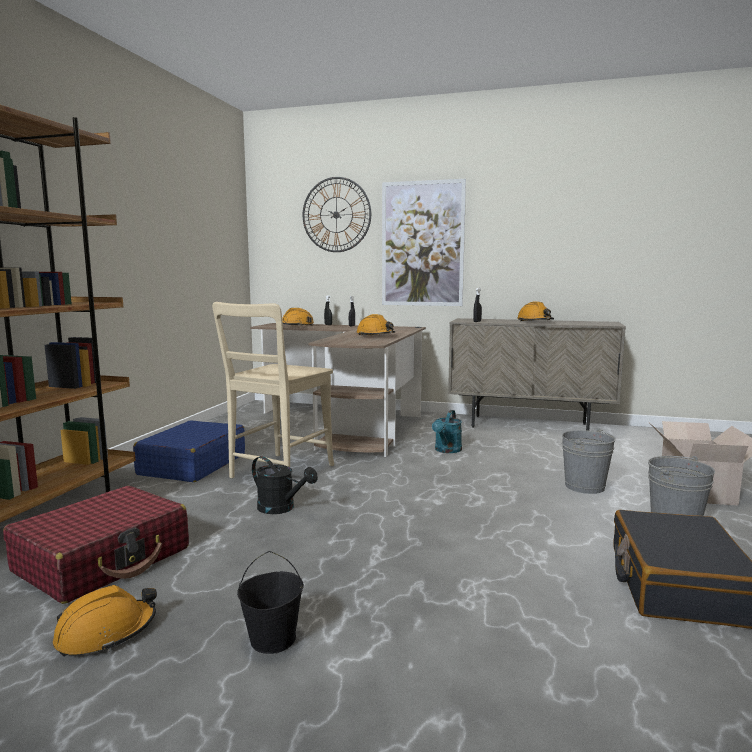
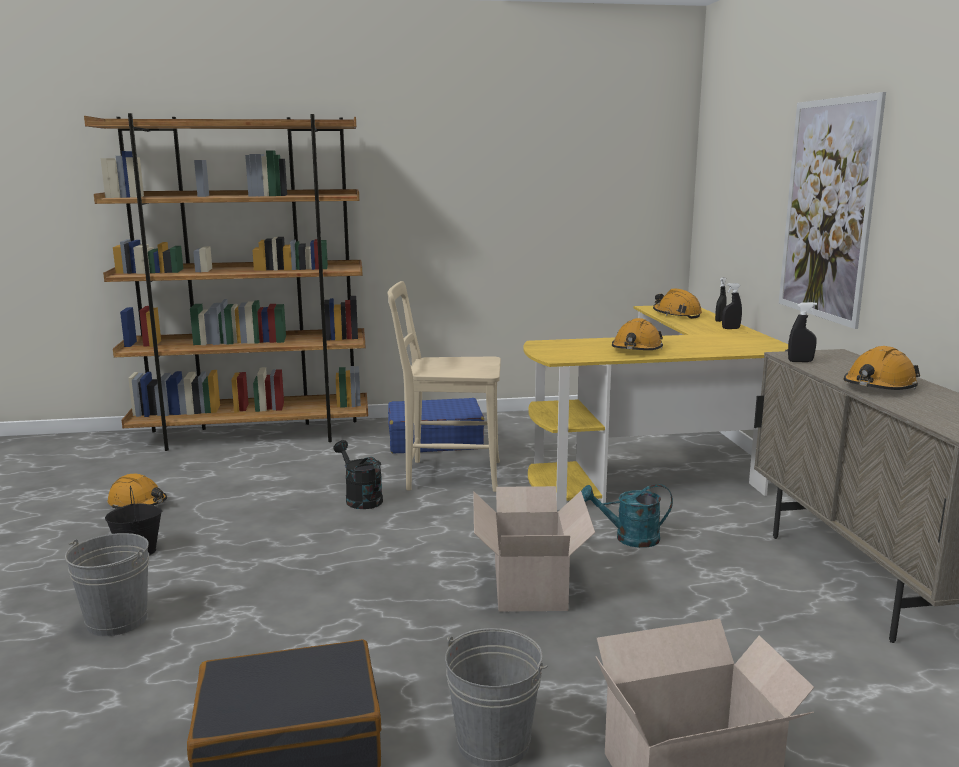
camera: 65 degrees right, 5 degrees up
(104, 560) = (231, 472): red suitcase -> none
(281, 508) = (360, 499): black watering can -> black watering can turned 135 degrees clockwise
(336, 215) = (756, 154): wall clock -> none
(350, 423) = (664, 465): brown desk -> yellow desk
(488, 482) = (530, 583): none -> cardboard box
(584, 486) = (587, 656): grey bucket -> grey bucket (117, 620)

